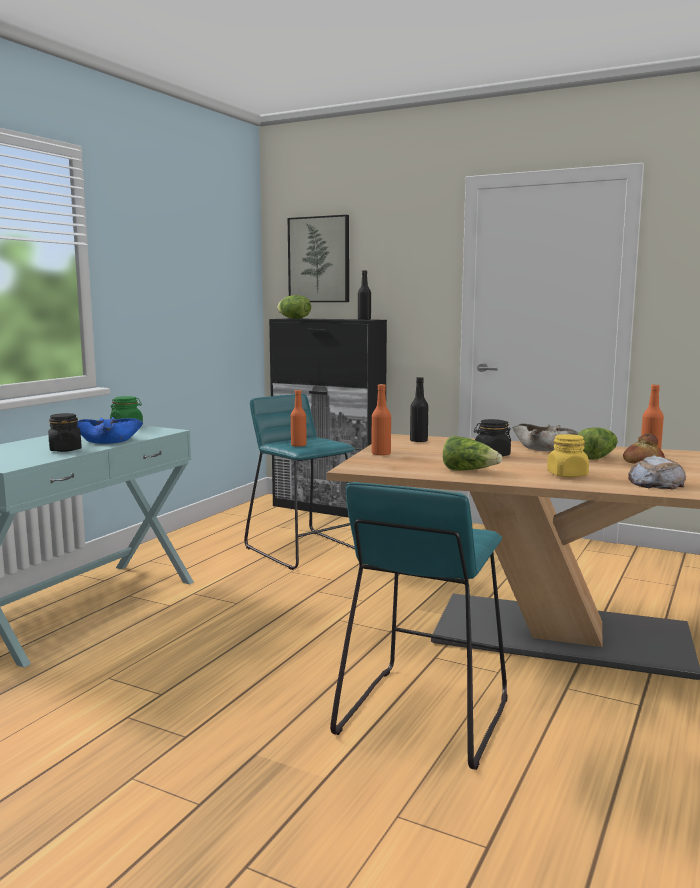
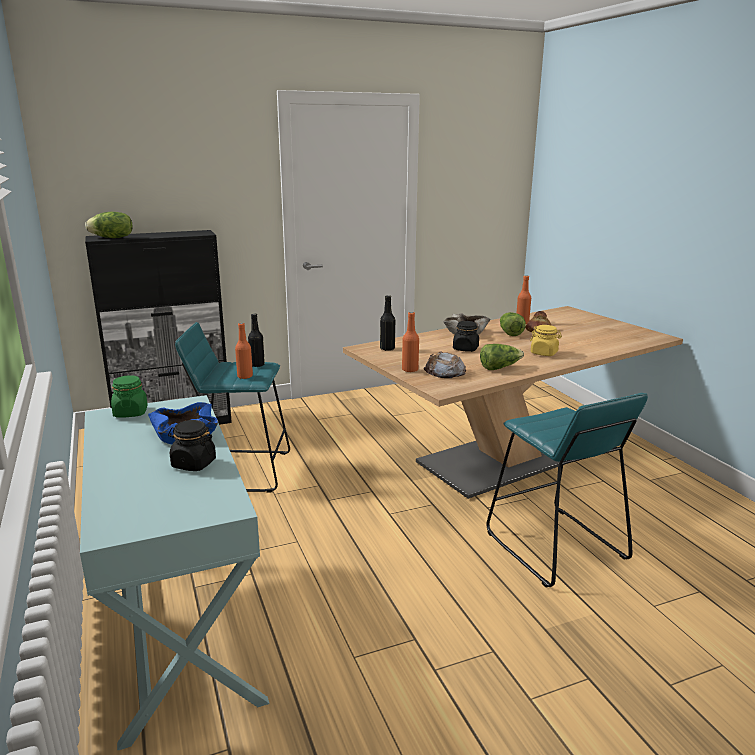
camera: 50 degrees left, 10 degrees up
(319, 259) = (117, 168): picture -> none
(364, 319) = (202, 233): black bottle -> black bottle (257, 365)
(655, 483) = (588, 346): bread -> bread (444, 371)

